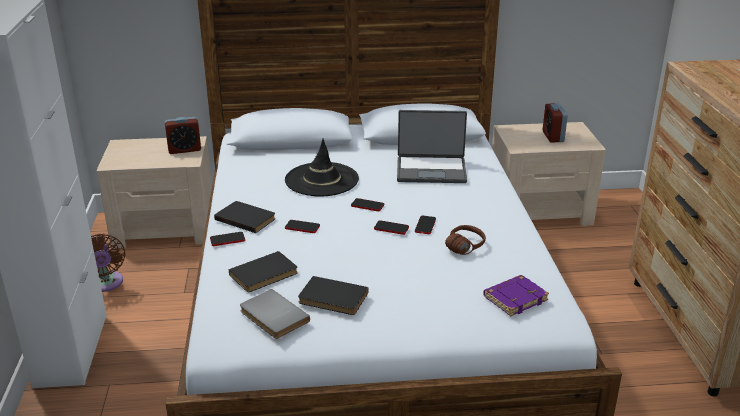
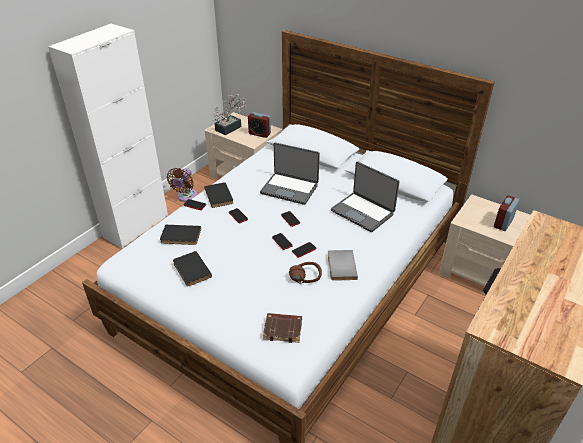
camera: 40 degrees right, 10 degrees up
(132, 156) = (230, 127): none -> potted plant
(272, 317) = (152, 264): grey book -> grey book (340, 266)
(321, 180) = (290, 188): black hat -> laptop
(515, 298) = (283, 329): purple book -> brown book

